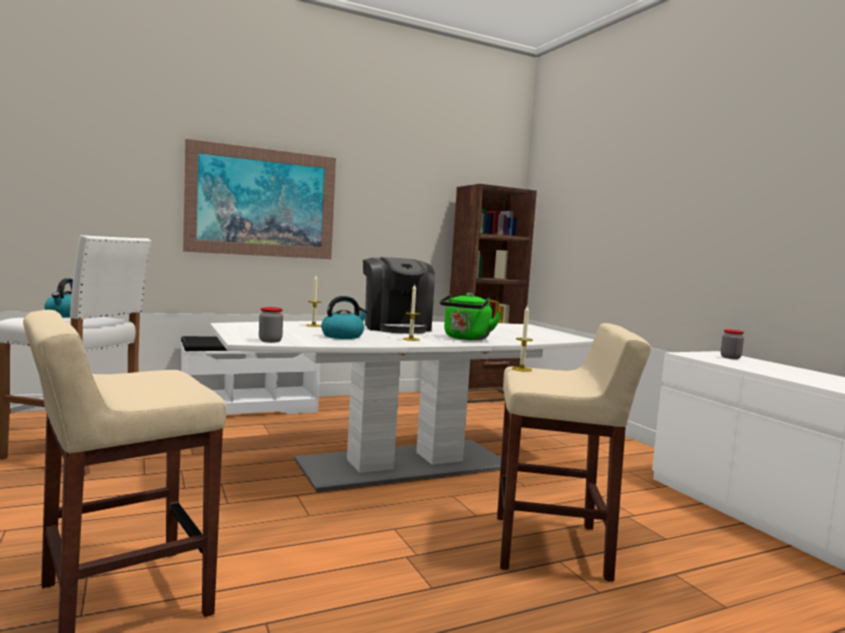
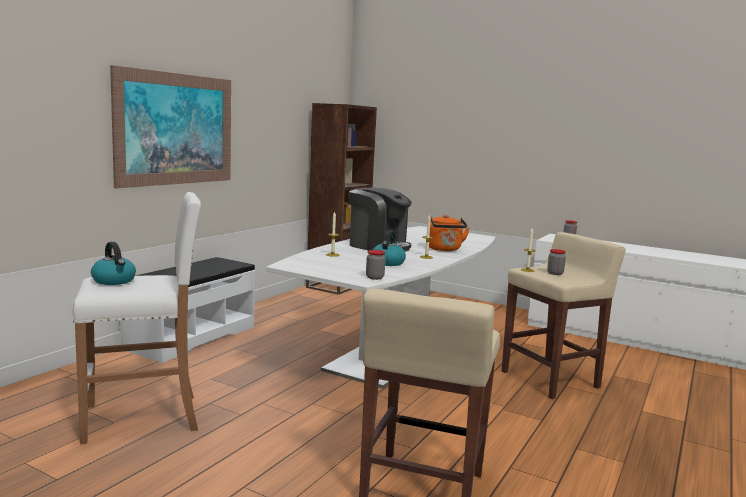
camera: 35 degrees left, 5 degrees up
(466, 338) = (444, 249): green kettle -> orange kettle
(552, 377) = (555, 273): none -> jar

